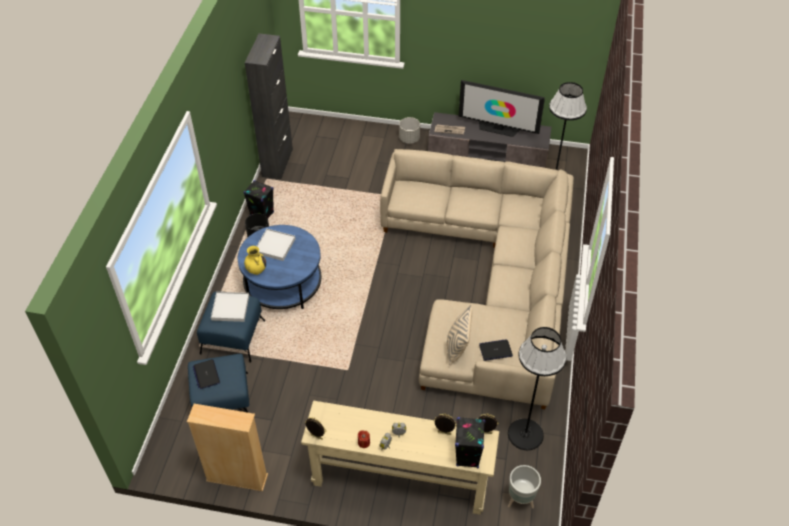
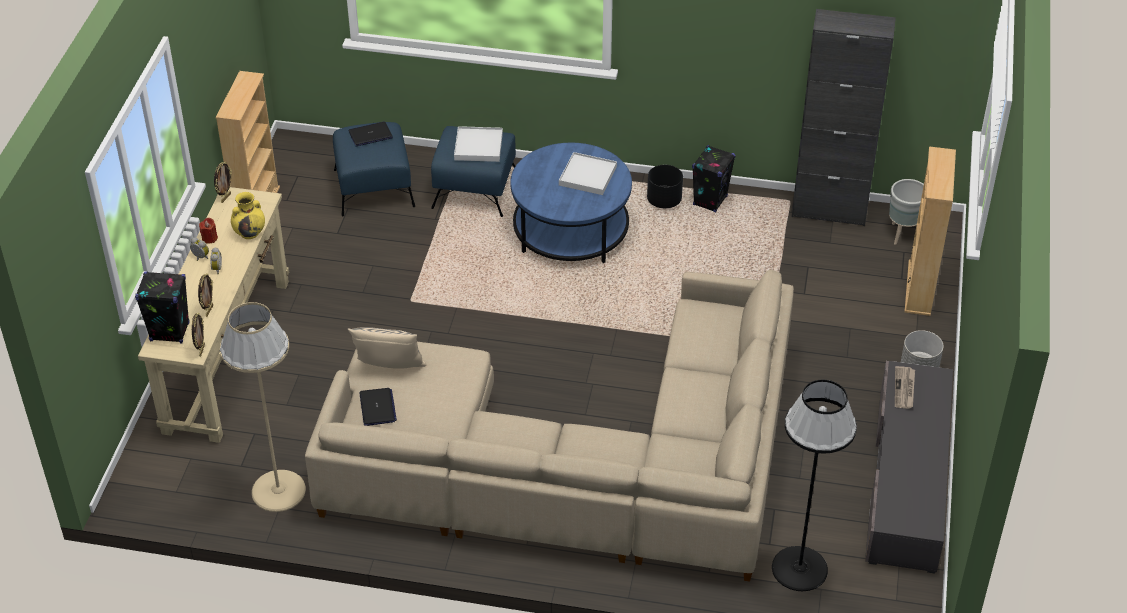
camera: 90 degrees right, 5 degrees down
(256, 270) = (542, 161): yellow vase -> yellow vase (250, 233)
(346, 133) = (919, 288): none -> beige bookcase
(498, 128) = (922, 458): television -> none
(520, 501) = (173, 477): grey planter -> grey planter (902, 234)
(525, 434) = (278, 491): black floor lamp -> beige floor lamp

